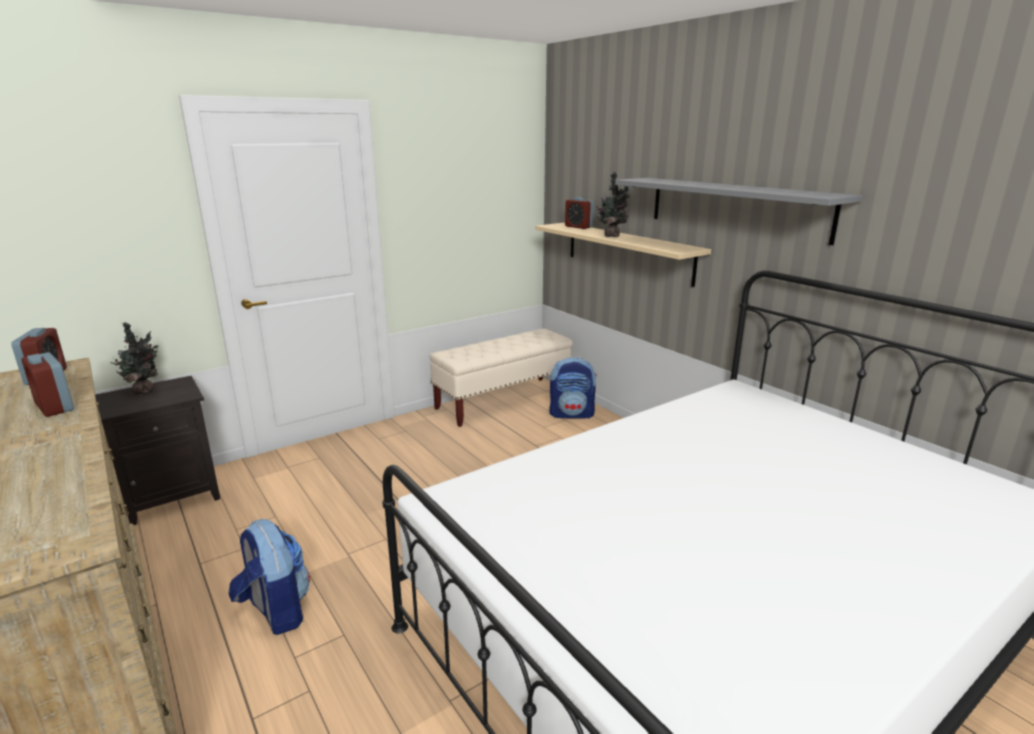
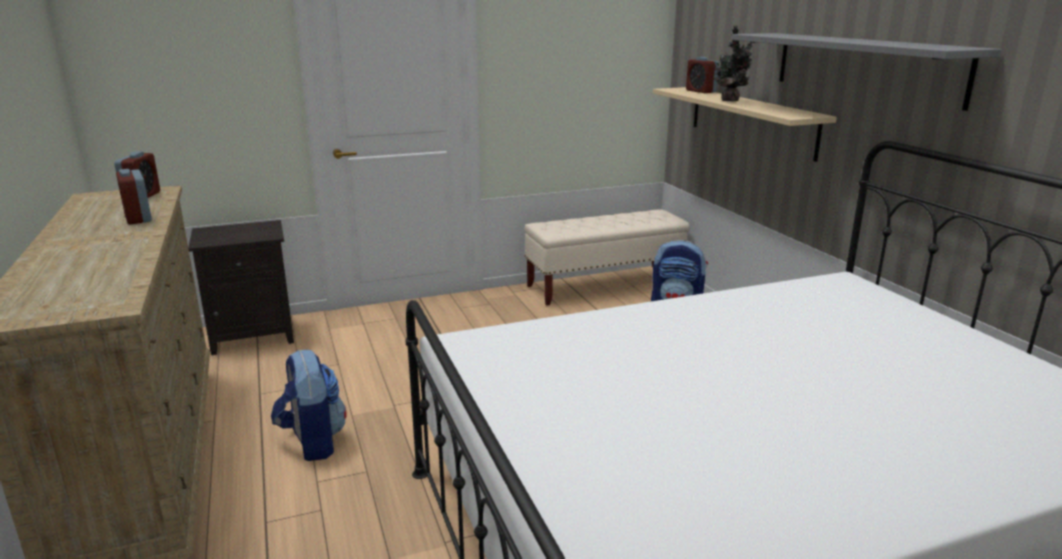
camera: 15 degrees right, 0 degrees up
(144, 391) = (235, 229): potted plant -> none

